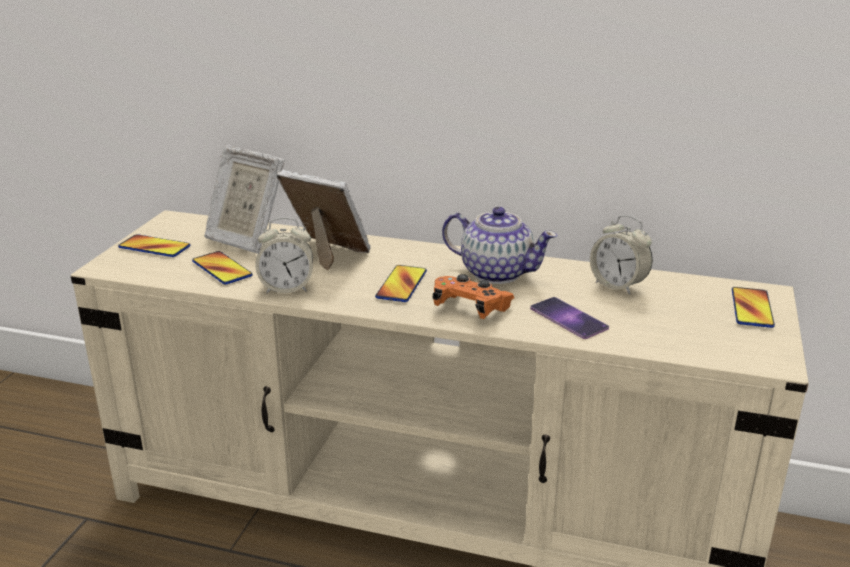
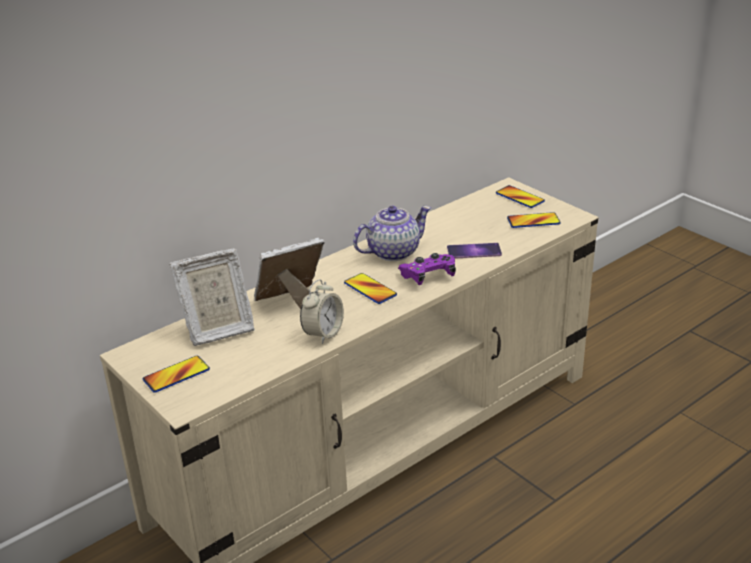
camera: 55 degrees left, 5 degrees up
(222, 269) = (258, 353): phone -> phone (533, 221)
(471, 308) = (428, 276): orange game controller -> purple game controller
(618, 285) = (453, 222): alarm clock -> none

